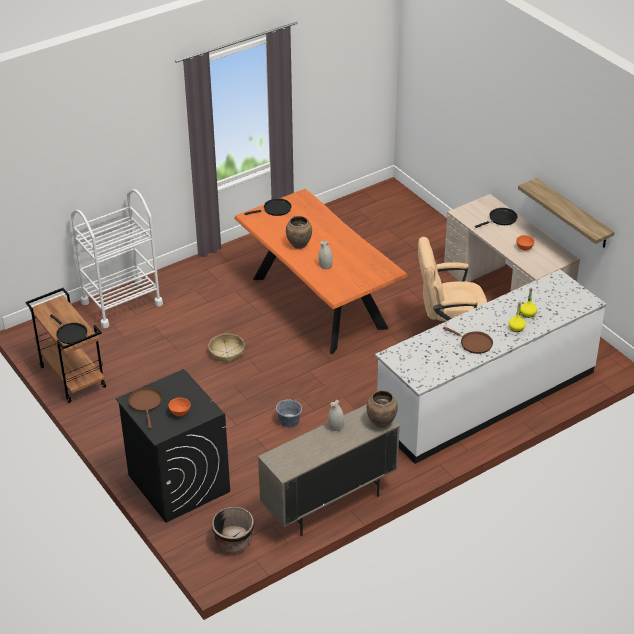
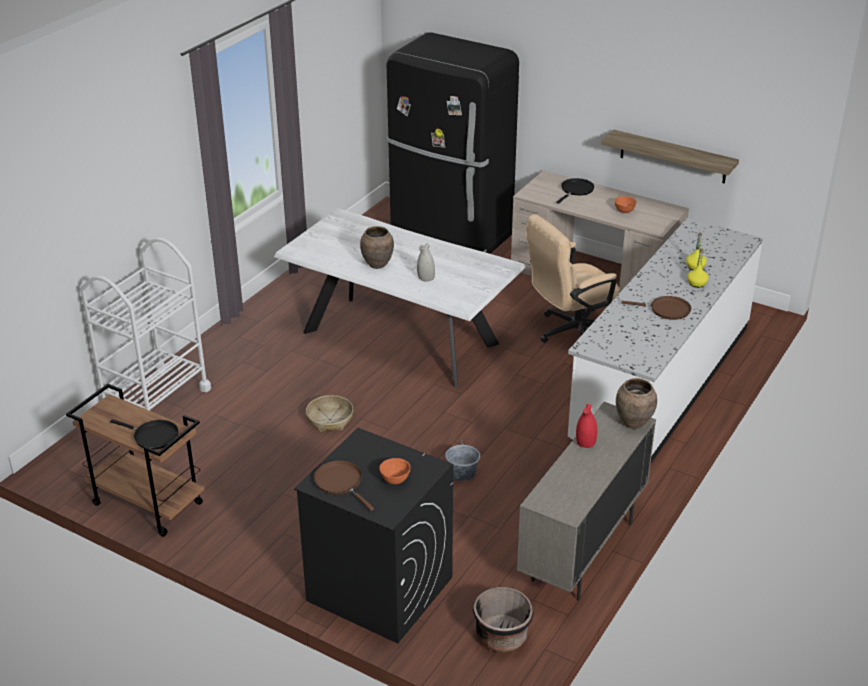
camera: 25 degrees left, 5 degrees down
(275, 209) = (319, 236): black frying pan -> none
(318, 303) = (400, 338): orange dining table -> white dining table
(336, 427) = (585, 443): white vase -> red vase
(416, 226) = (449, 237): none -> black fridge

